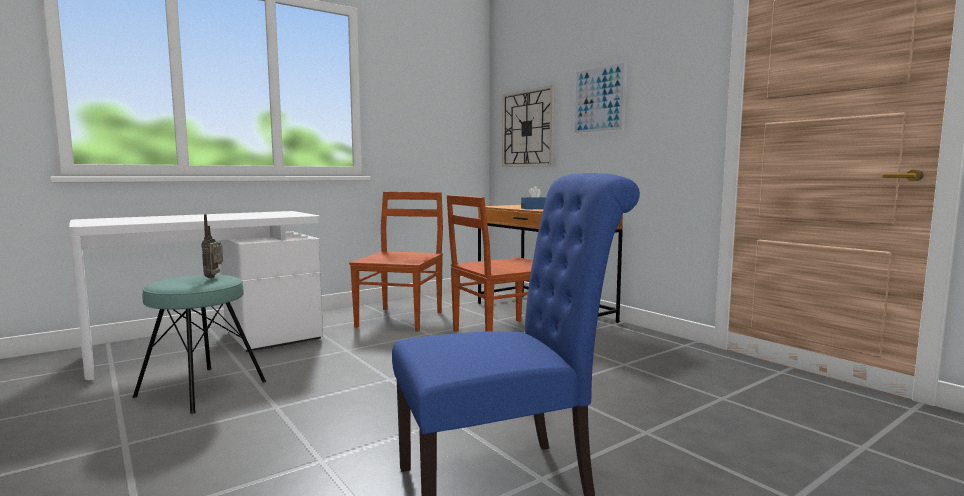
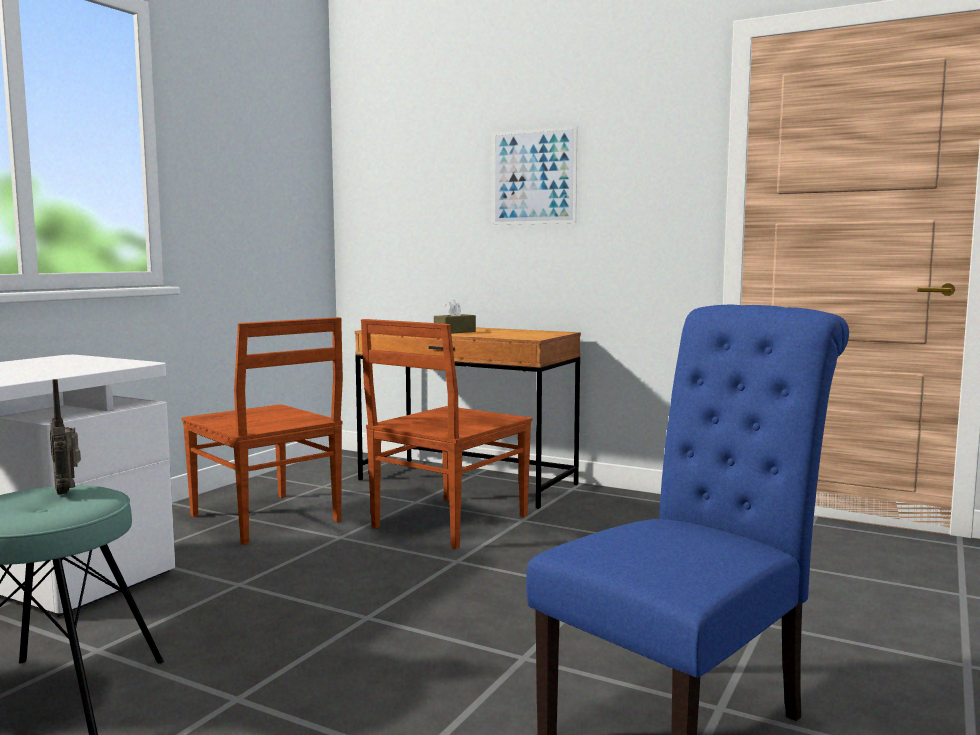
camera: 25 degrees left, 0 degrees up
(401, 318) = (266, 519): brown chair -> brown chair turned 150 degrees clockwise
(527, 128) = (410, 211): wall clock -> none
(535, 208) = (454, 332): blue tissue box -> brown tissue box

